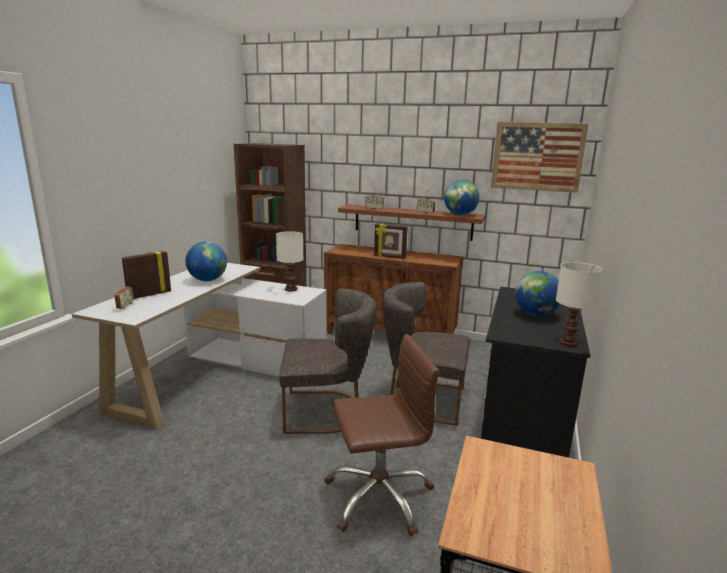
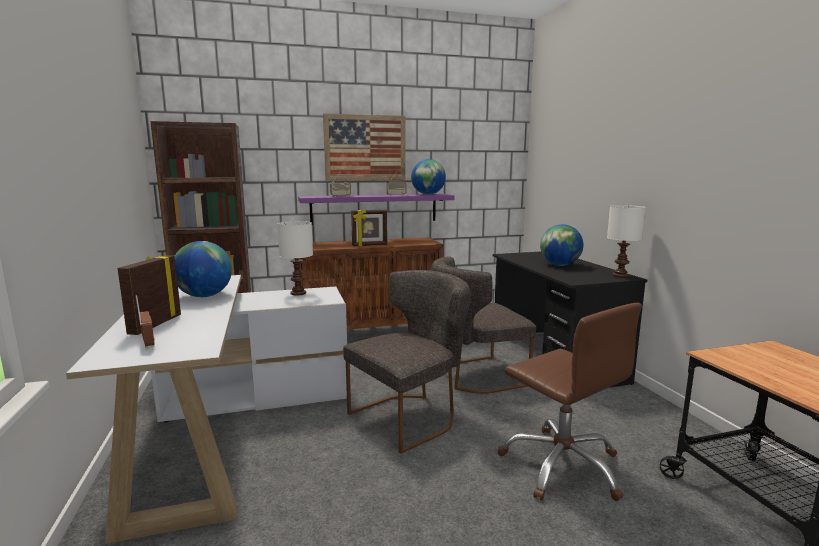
camera: 35 degrees left, 5 degrees down
(378, 496) = (562, 465): brown office chair -> brown office chair turned 105 degrees clockwise
(412, 222) = (374, 208): brown shelf -> purple shelf
(537, 156) = (484, 136): picture -> picture (365, 148)

